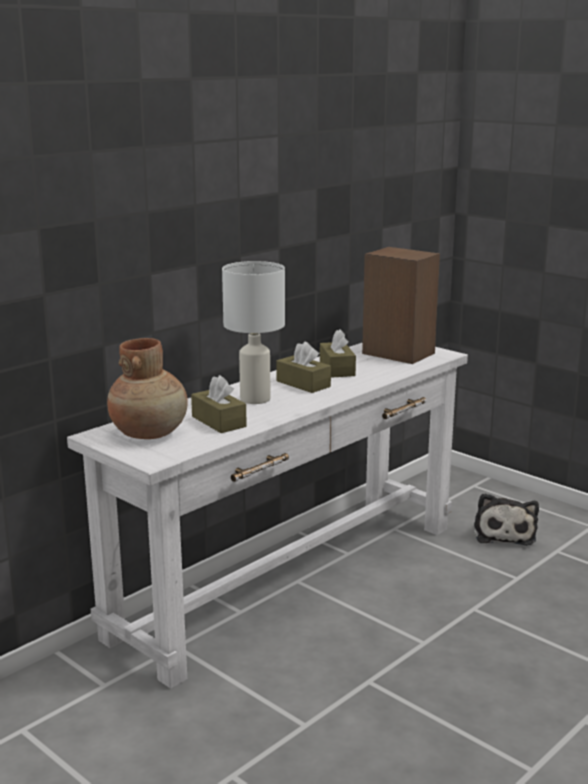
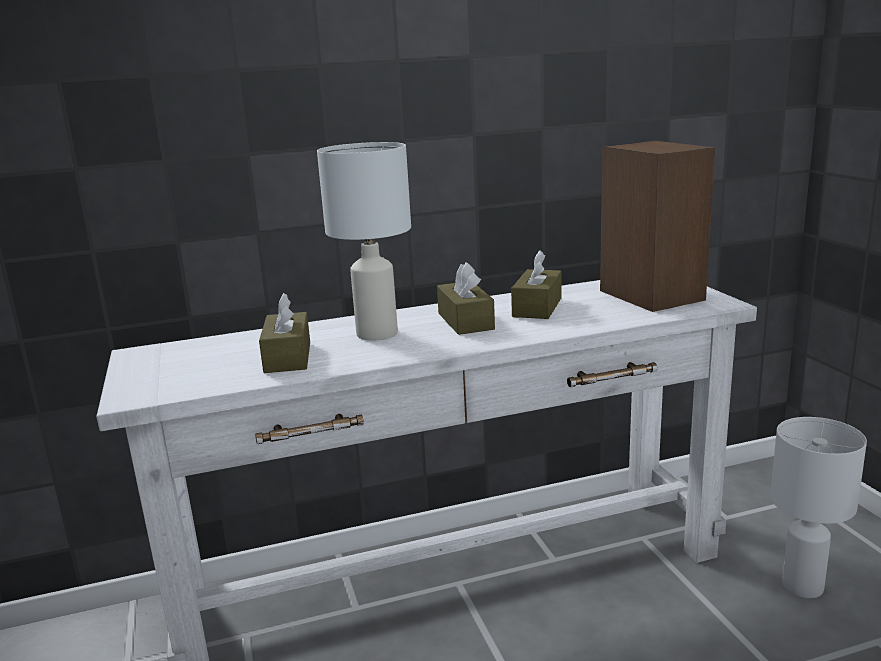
camera: 30 degrees right, 0 degrees up
(150, 433) = (192, 360): brown vase -> none
(504, 533) = (803, 586): plush toy -> white table lamp

